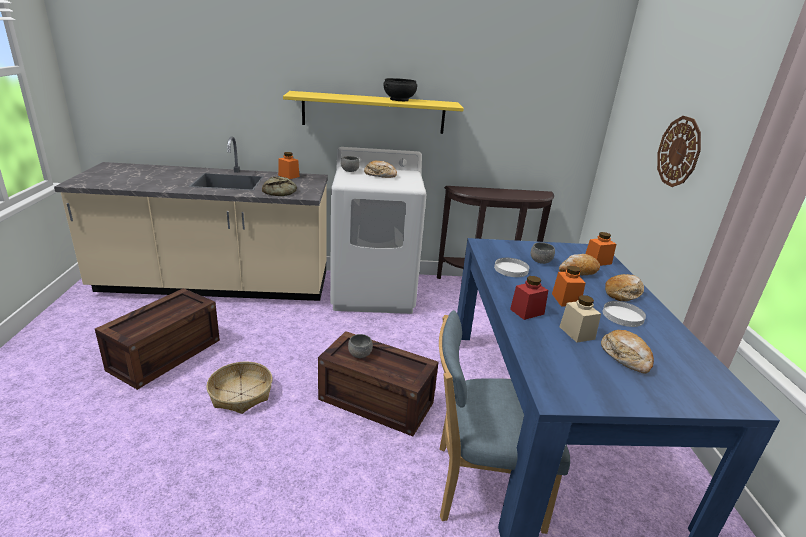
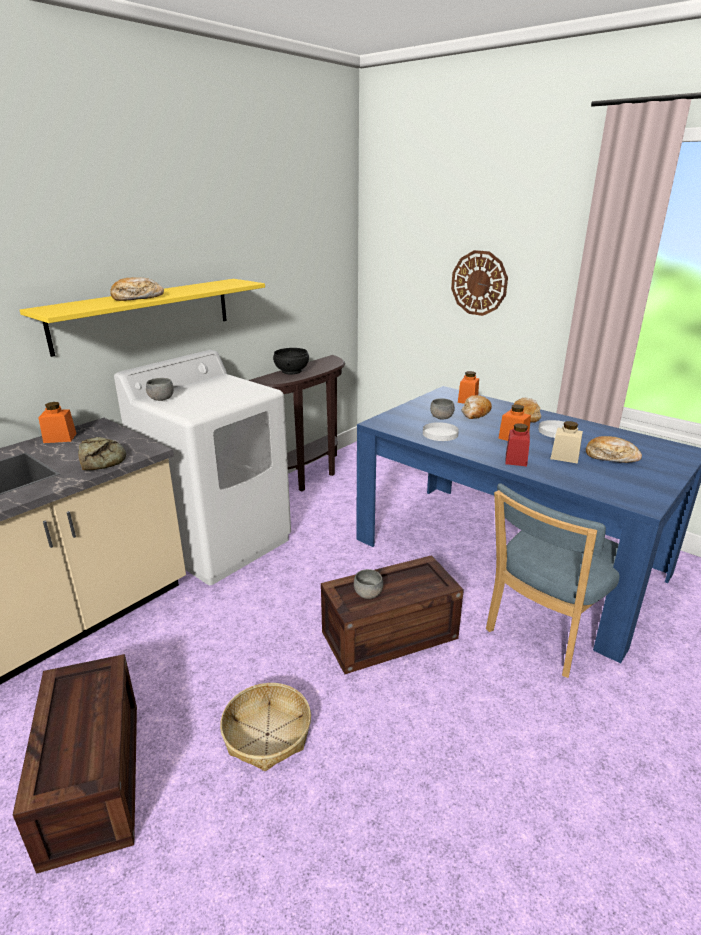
camera: 45 degrees left, 0 degrees up
(380, 175) = (203, 391): bread -> bread (137, 298)
(399, 100) = (183, 289): black bowl -> black bowl (292, 371)

